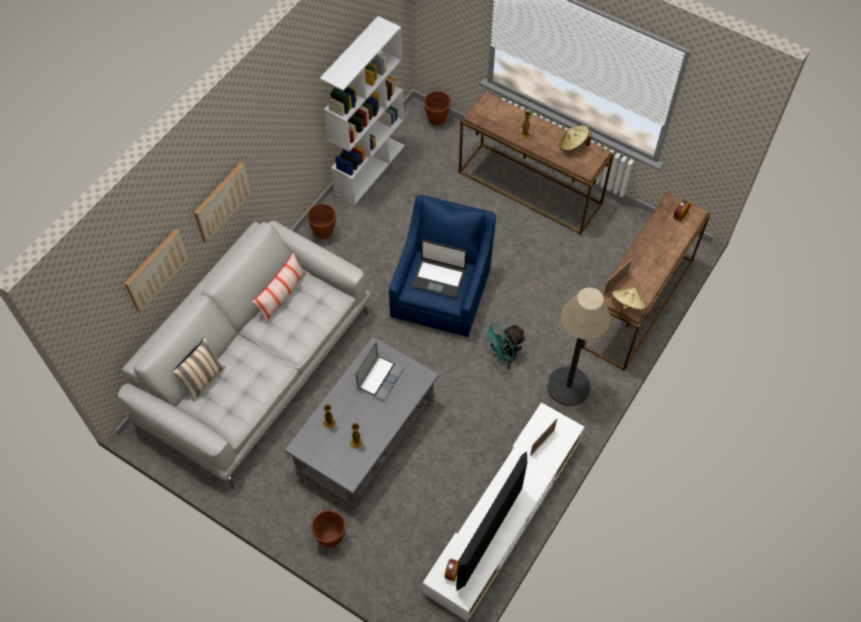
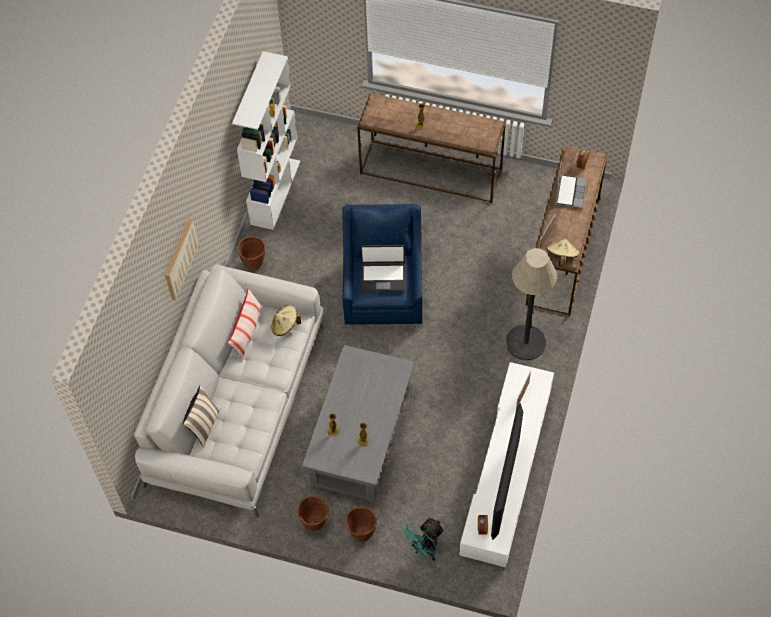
camera: 15 degrees left, 0 degrees up
(156, 269) = (146, 335): picture -> none
(380, 377) = (363, 379): laptop -> laptop (569, 191)
(437, 120) = (322, 128): brown planter -> brown planter (314, 523)
(503, 357) = (459, 332): turquoise fan -> turquoise fan (424, 549)
(573, 145) = (467, 123): beige hat -> beige hat (285, 326)

